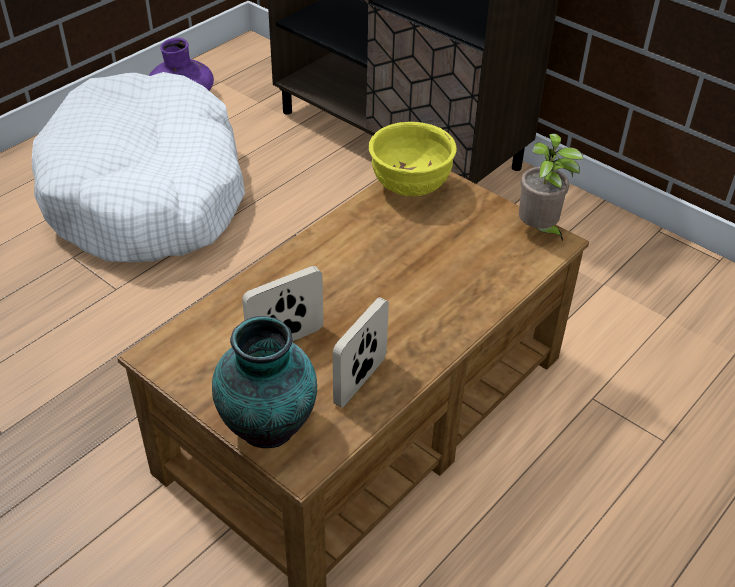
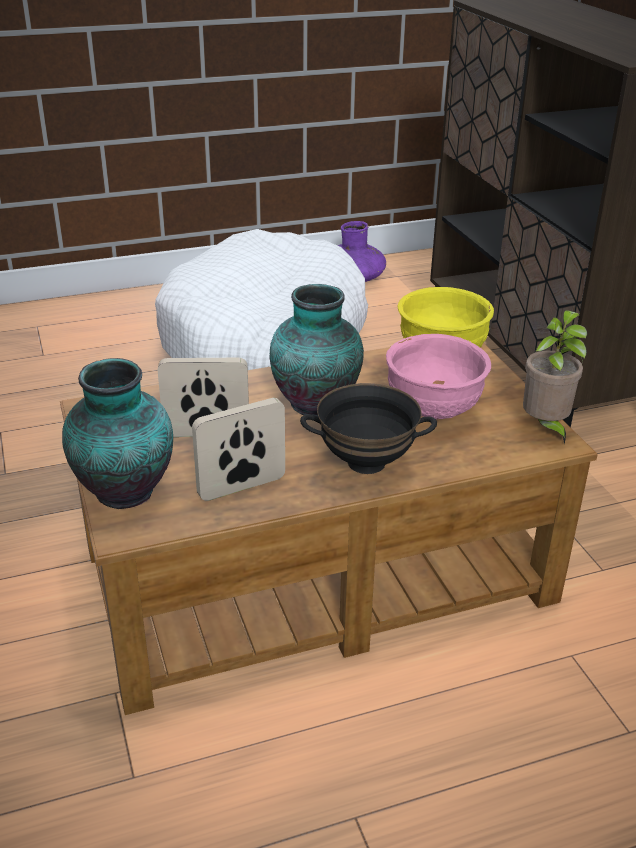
camera: 30 degrees right, 10 degrees down
(350, 273) = (316, 403): none -> vase
(437, 318) = (366, 463): none -> black bowl
(447, 246) = (433, 411): none -> pink bowl

